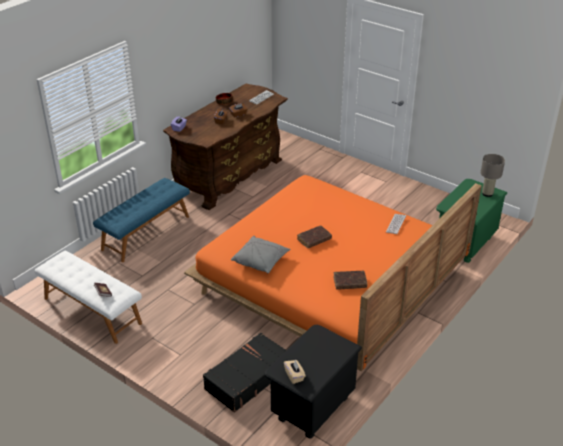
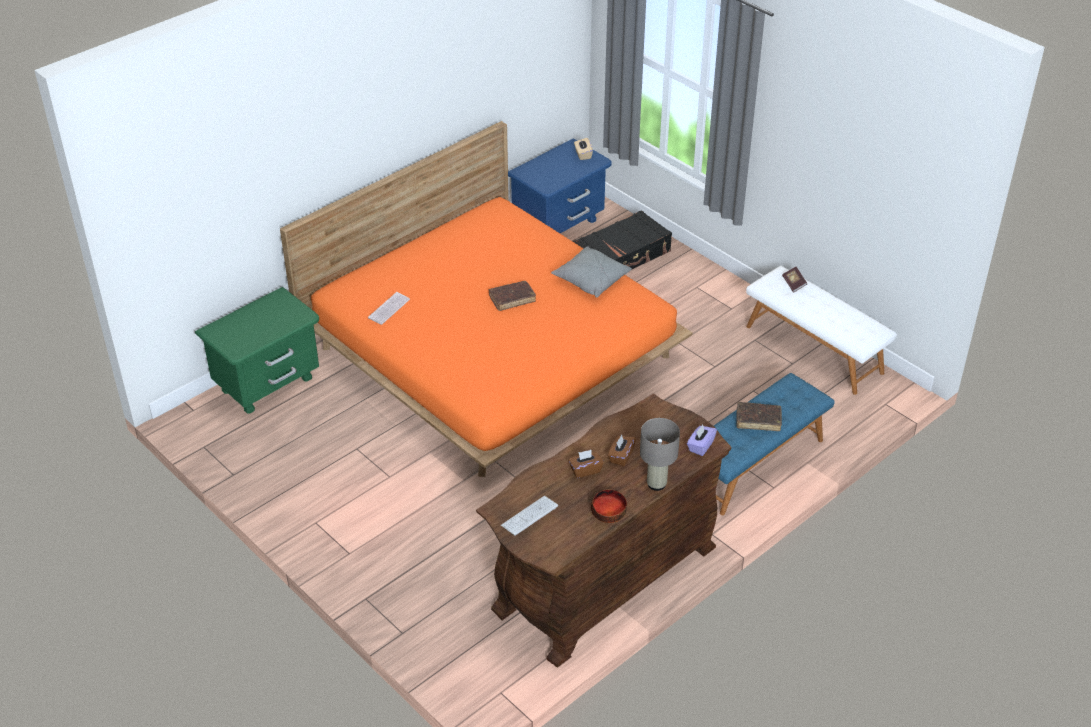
camera: 170 degrees left, 5 degrees up
(310, 406) = (560, 226): black nightstand -> blue nightstand
(350, 283) = (488, 241): brown book -> brown book (758, 420)
(487, 193) = (228, 329): grey table lamp -> grey table lamp (657, 484)

